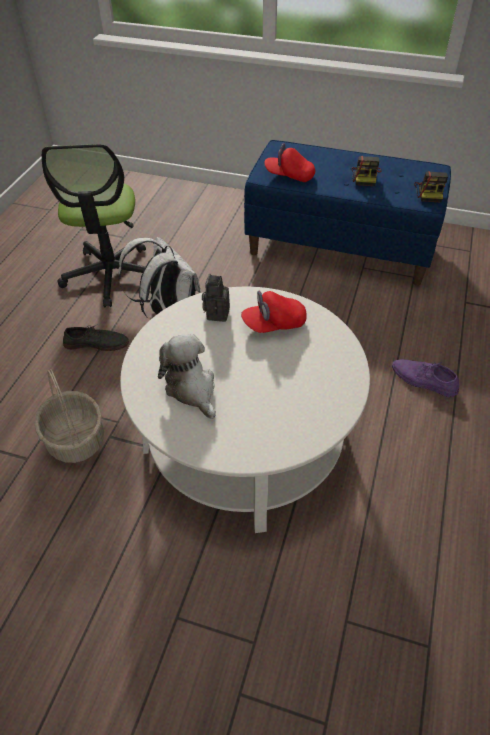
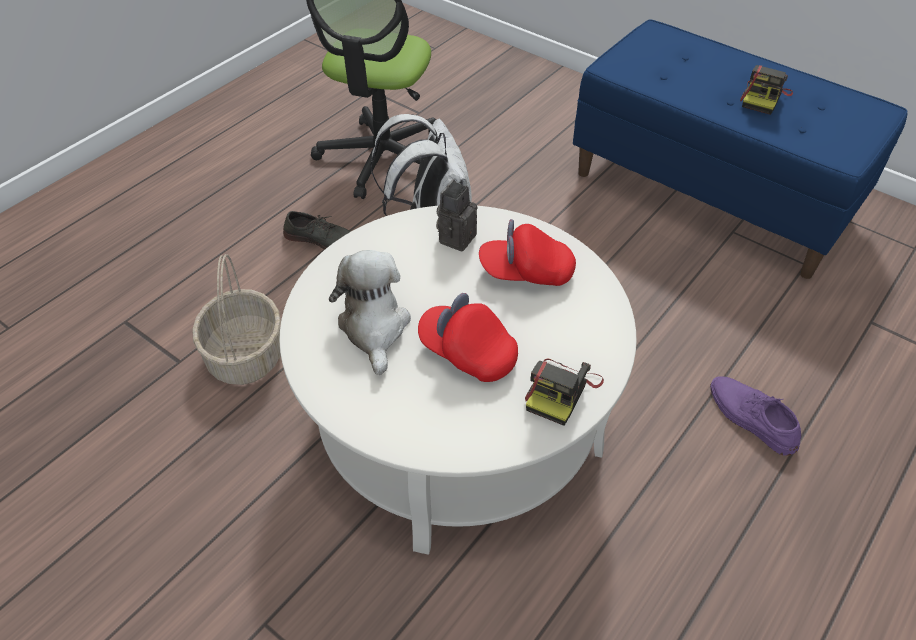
camera: 20 degrees right, 0 degrees up
(289, 176) = (650, 74): red cap -> red cap (467, 353)
(430, 192) = (854, 141): camera -> camera (561, 391)

